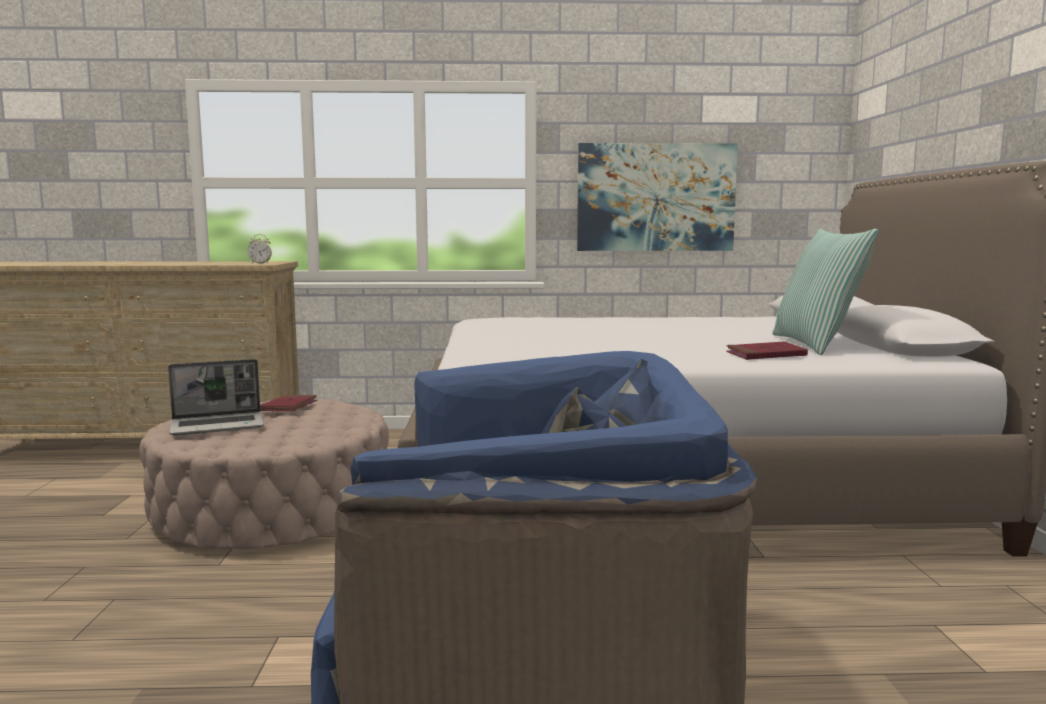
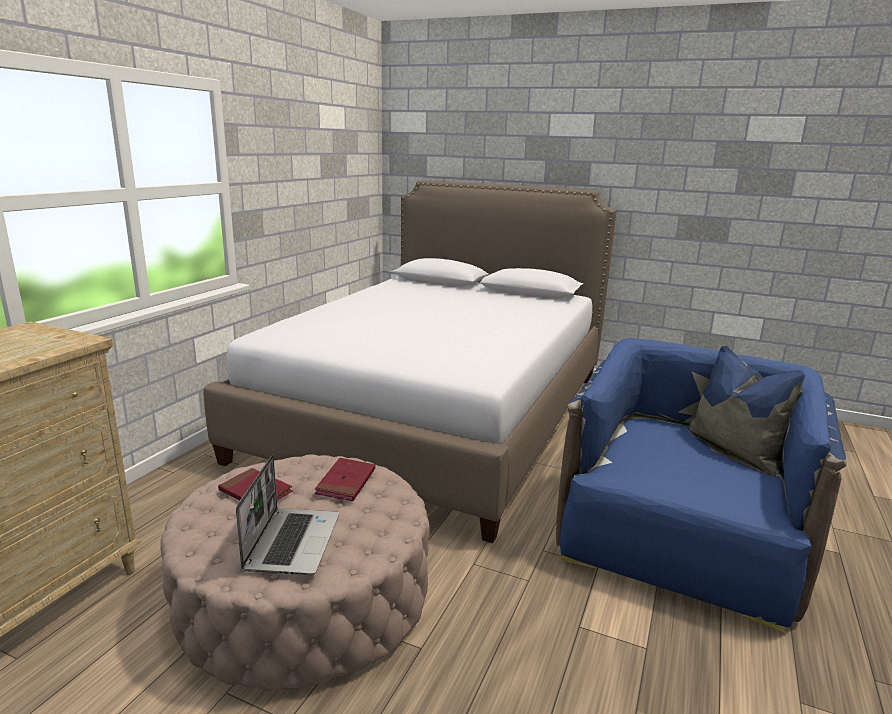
camera: 65 degrees left, 10 degrees up
(260, 263) = (51, 340): alarm clock -> none
(655, 197) = (302, 194): picture -> none
(765, 355) = (535, 316): red book -> red book (346, 482)
(816, 345) = (512, 301): pillow -> none

